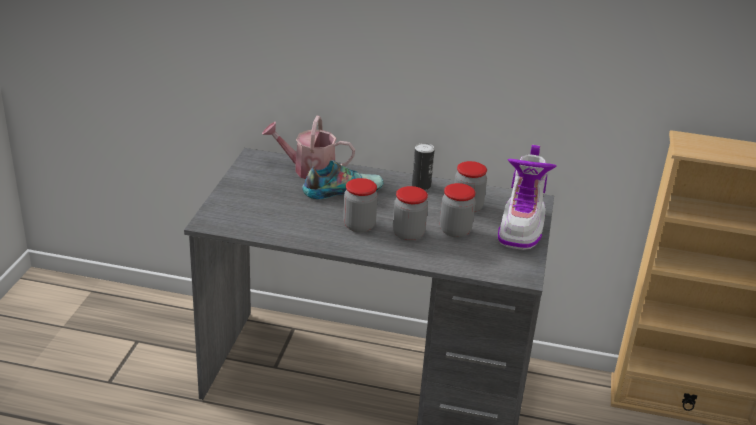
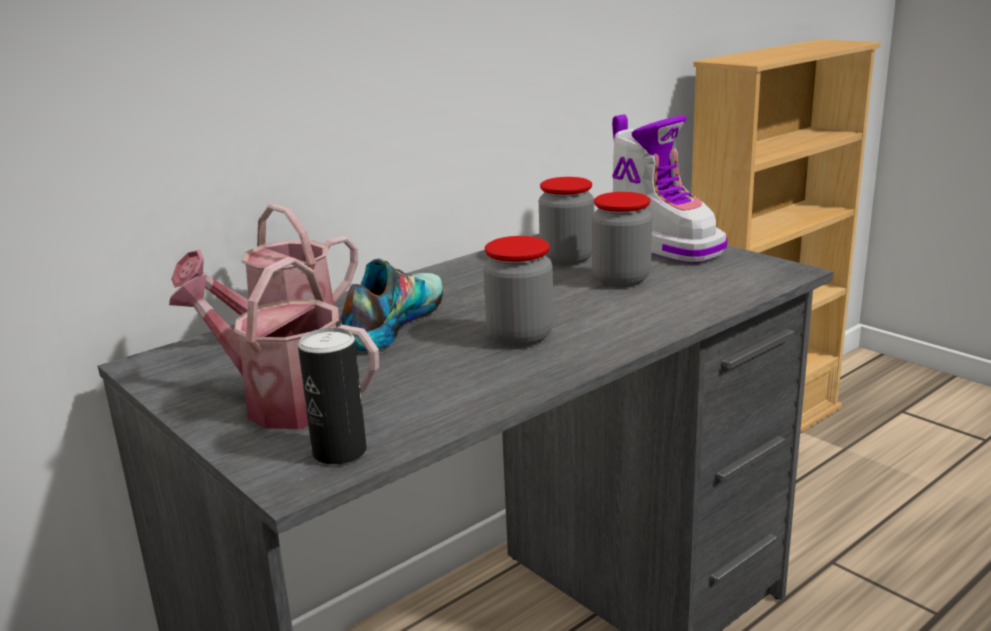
camera: 50 degrees left, 10 degrees down
(253, 197) = (284, 402): none -> watering can
(408, 234) = (592, 309): jar -> none
(421, 186) = (467, 270): can -> can (339, 452)

